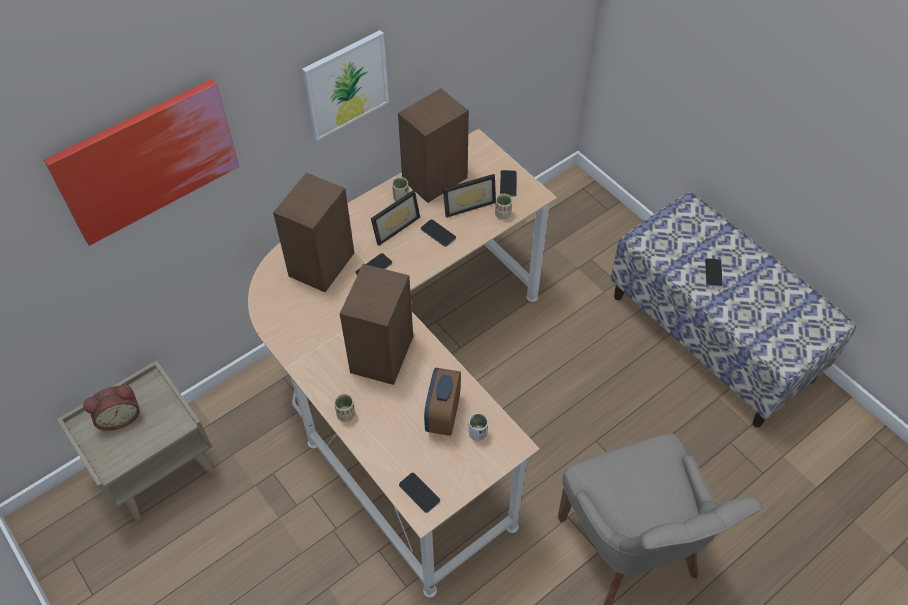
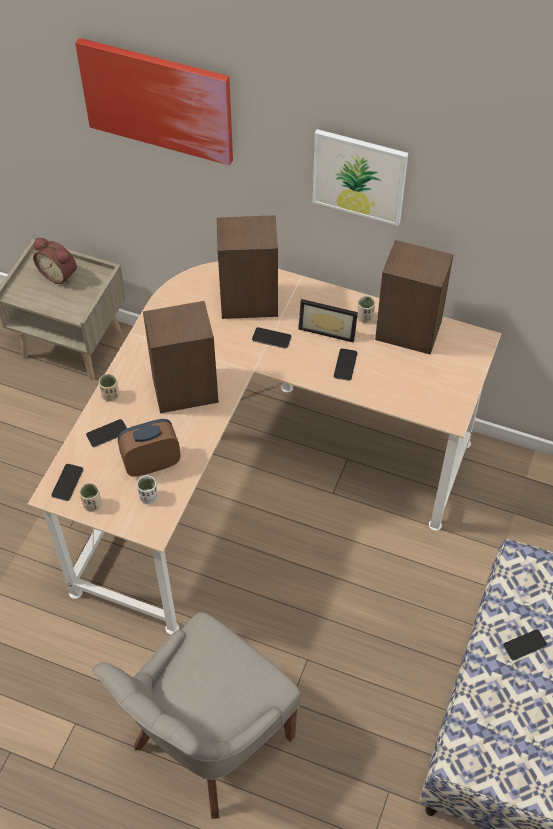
camera: 60 degrees right, 0 degrees up
(467, 203) = (398, 369): picture frame -> none
(502, 214) = (406, 403): beige cup -> beige cup (92, 504)
(508, 183) = (449, 389): phone -> phone (107, 433)

